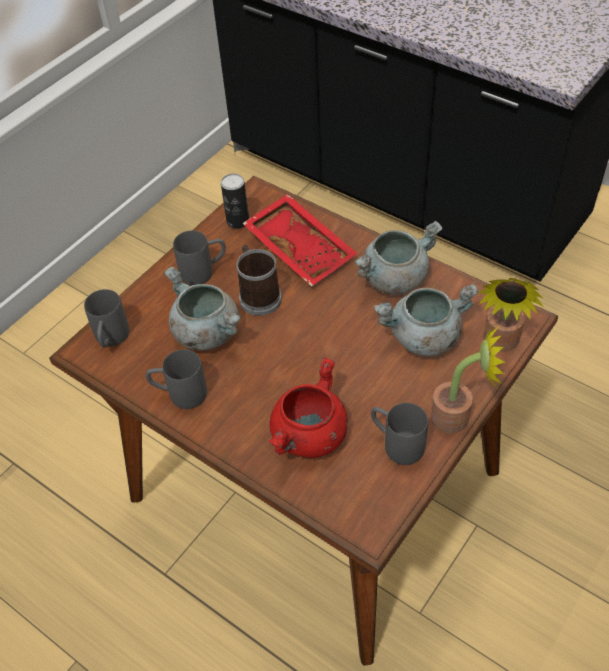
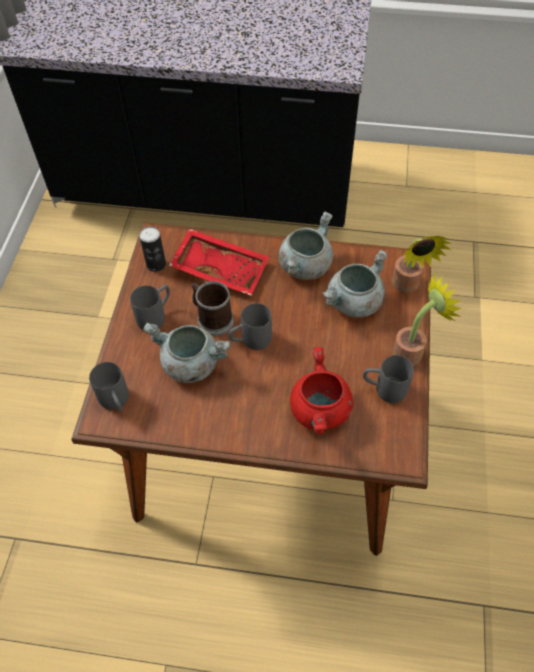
camera: 30 degrees left, 5 degrees up
(179, 394) = (202, 422): grey mug -> grey mug (250, 341)

